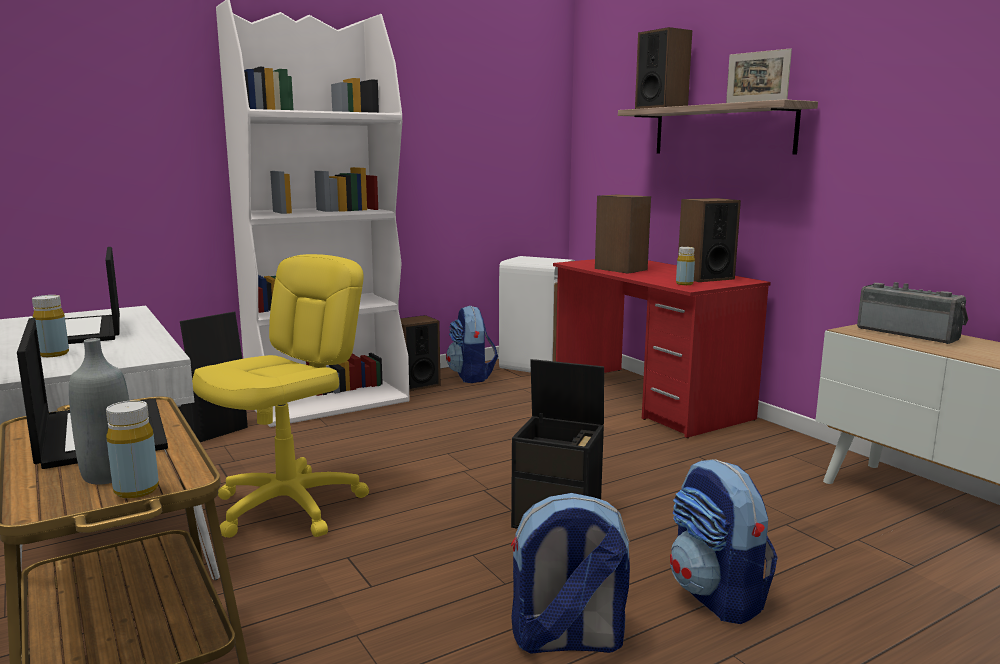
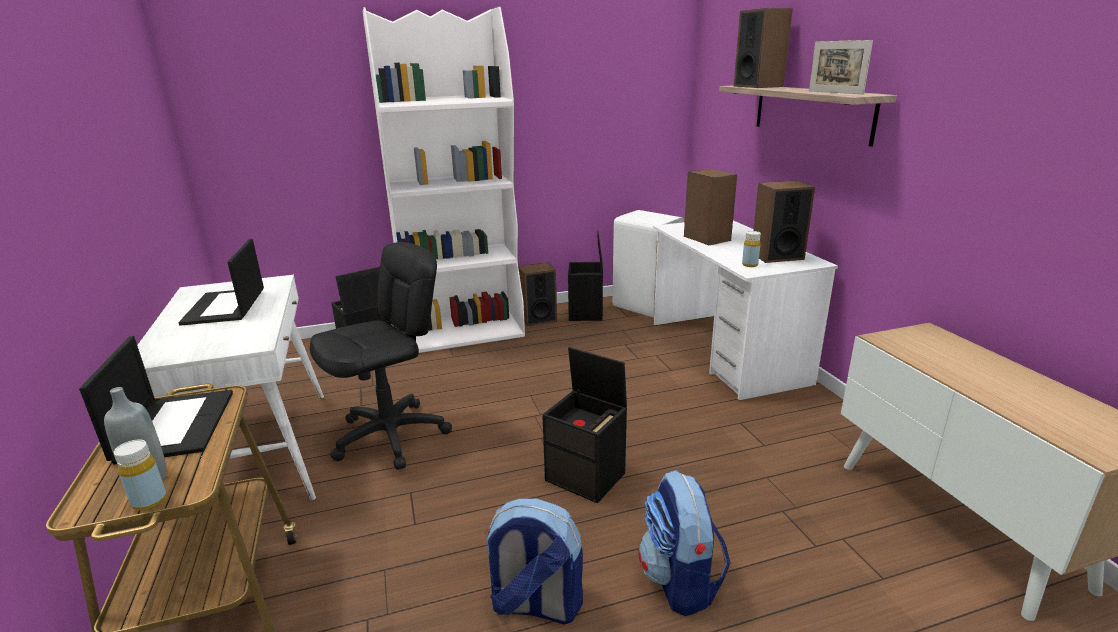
camera: 15 degrees right, 10 degrees up
(53, 354) = (190, 335): yellow bottle -> none
(289, 506) = (391, 436): yellow office chair -> black office chair
(471, 376) = (586, 313): backpack -> black storage box
(648, 399) = (726, 352): red desk -> white desk
(909, 333) = (940, 349): radio -> none

